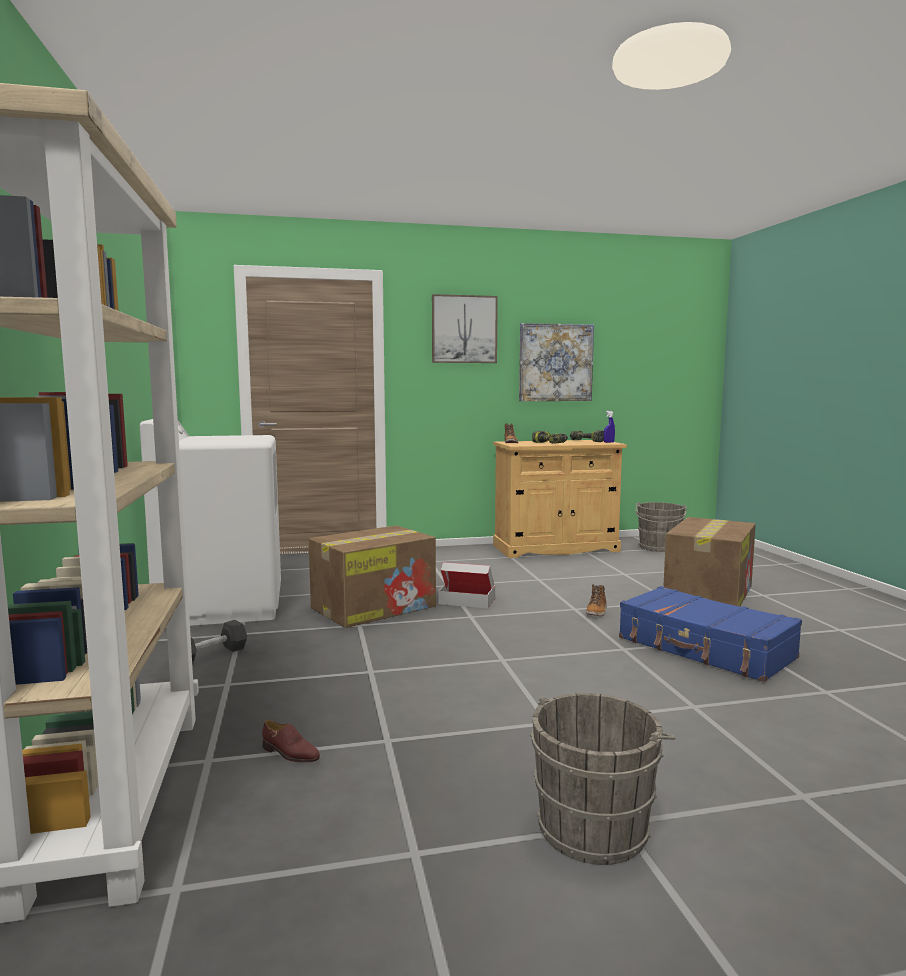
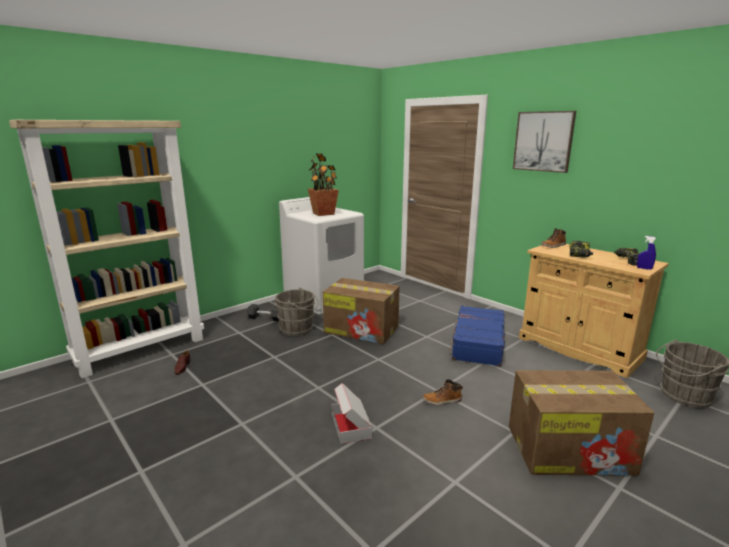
camera: 60 degrees right, 10 degrees up
(230, 439) = (324, 214): none -> potted plant
(467, 601) = (405, 350): cardboard box -> cardboard box (351, 426)
(555, 362) = (630, 176): picture -> none
(596, 825) = (137, 463): grey bucket -> grey bucket (298, 329)
(705, 648) = (413, 467): blue suitcase -> blue suitcase (477, 343)

